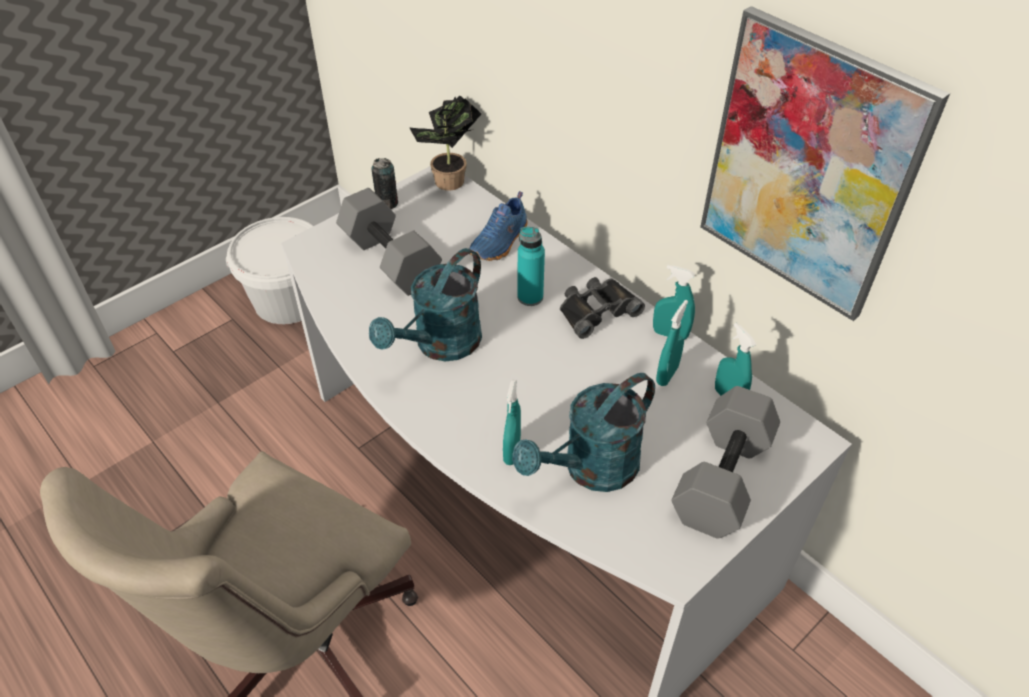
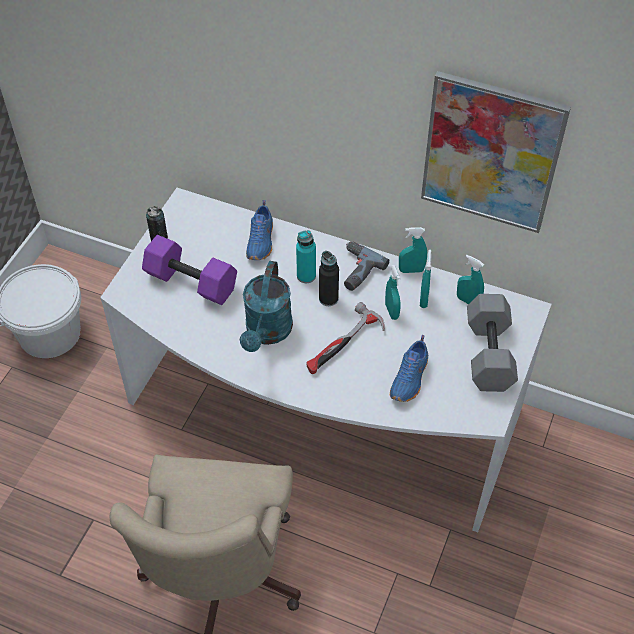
camera: 25 degrees left, 5 degrees up
(392, 259) = (192, 281): grey dumbbell -> purple dumbbell
(449, 184) = (195, 206): potted plant -> none
(512, 451) = (356, 386): turquoise spray bottle -> turquoise spray bottle (391, 311)
(527, 394) = (344, 345): none -> hammer
(541, 332) = (328, 299): none -> black bottle
(591, 469) = (410, 379): turquoise watering can -> blue shoe
(596, 310) = (355, 270): black binoculars -> power drill

